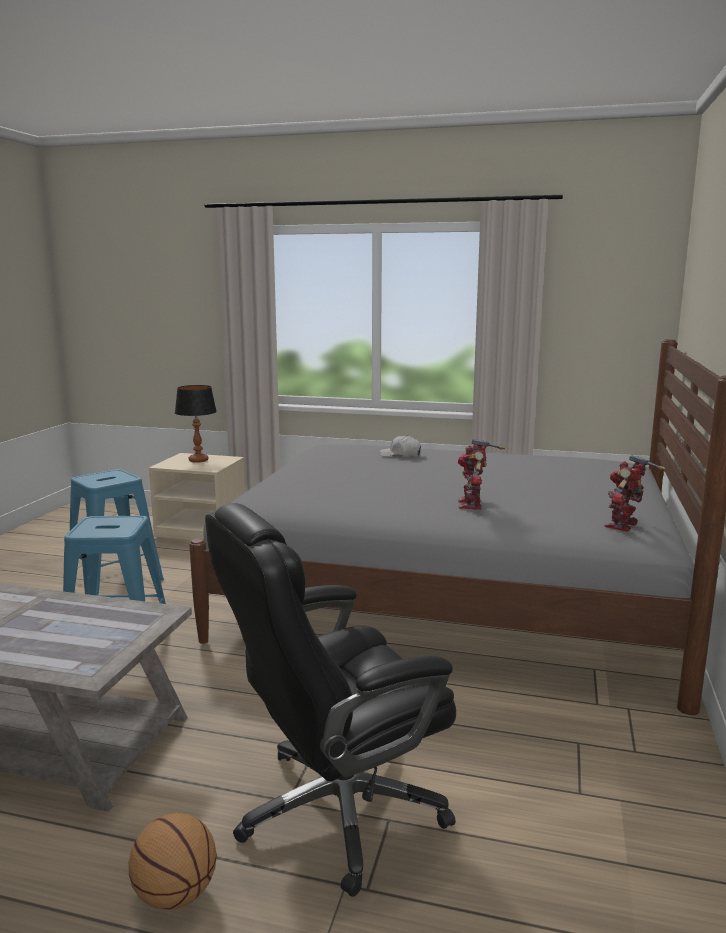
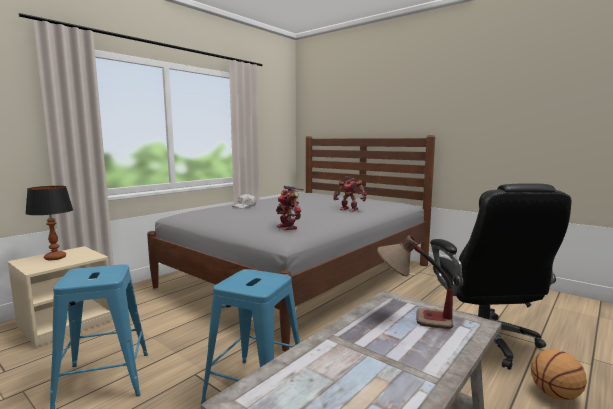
camera: 65 degrees left, 5 degrees down
(99, 631) = (412, 318): none -> table lamp
(624, 525) = (394, 202): toy robot -> toy robot (288, 227)

